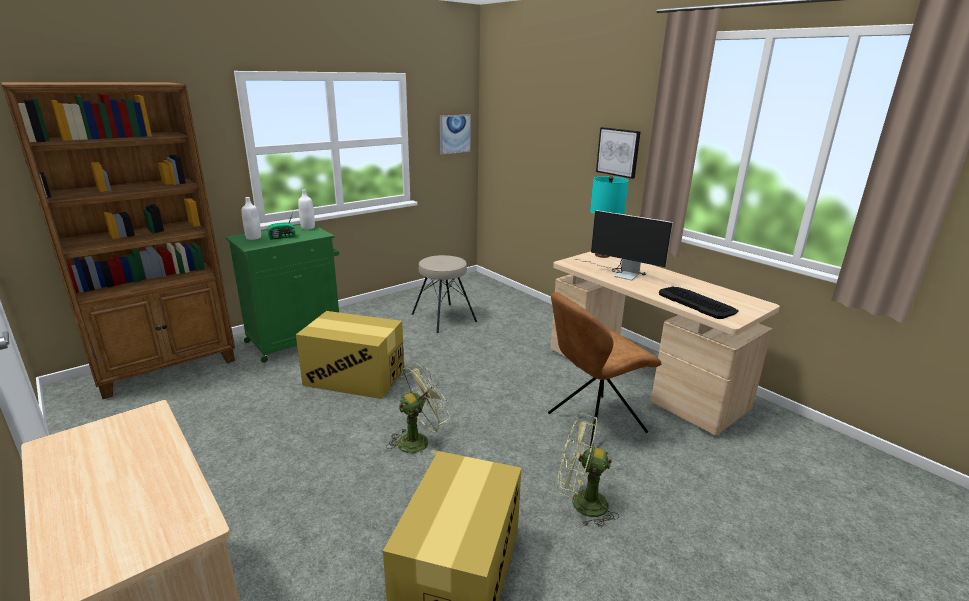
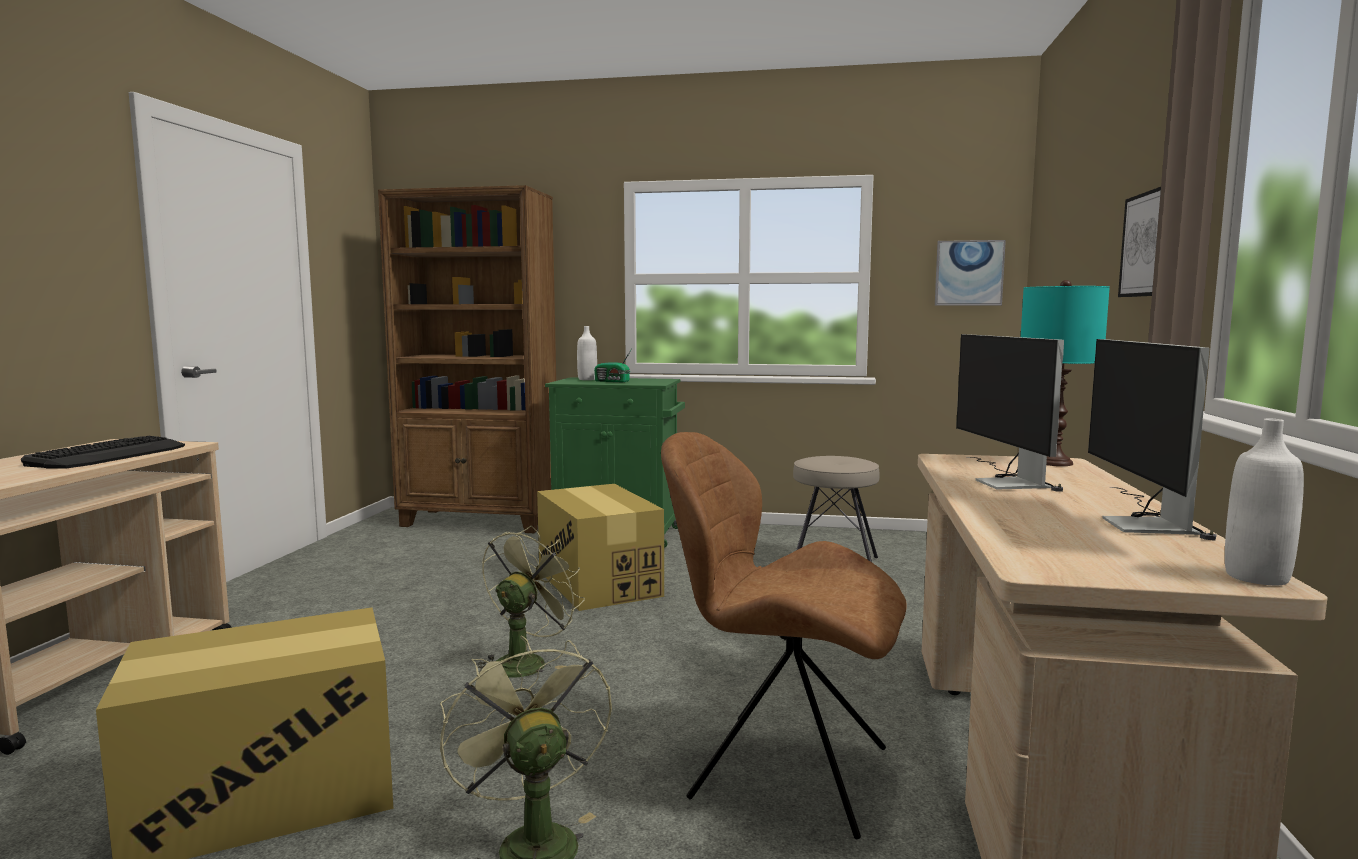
camera: 50 degrees right, 15 degrees down
(308, 228) = (662, 380): white bottle -> white bottle (1256, 577)
(419, 440) = (525, 662): green fan -> green fan turned 75 degrees counterclockwise
(694, 284) = (1145, 521): none -> monitor
(696, 302) = (1047, 536): keyboard -> keyboard (109, 455)

